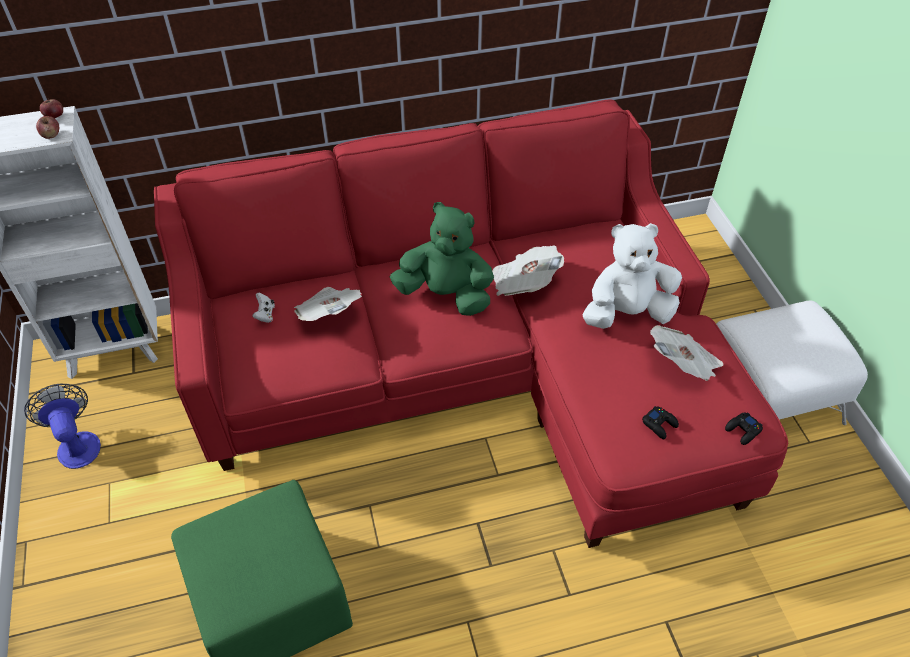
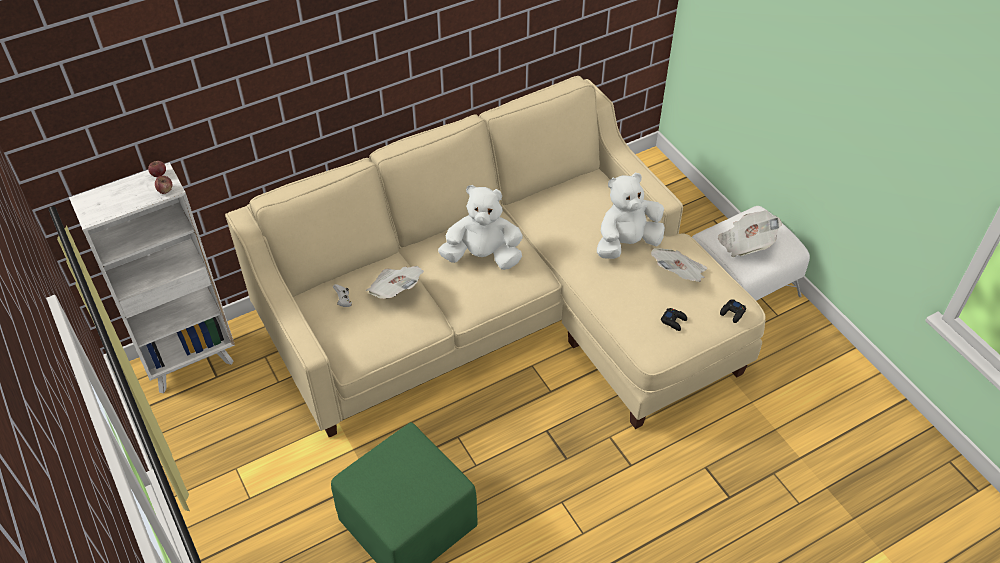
camera: 15 degrees left, 0 degrees up
(77, 443) = (193, 444): fan -> none
(446, 295) = (483, 256): green plush toy -> white plush toy
(473, 369) = (504, 314): red sofa -> beige sofa
(524, 283) = (540, 235): newspaper -> newspaper (746, 243)

